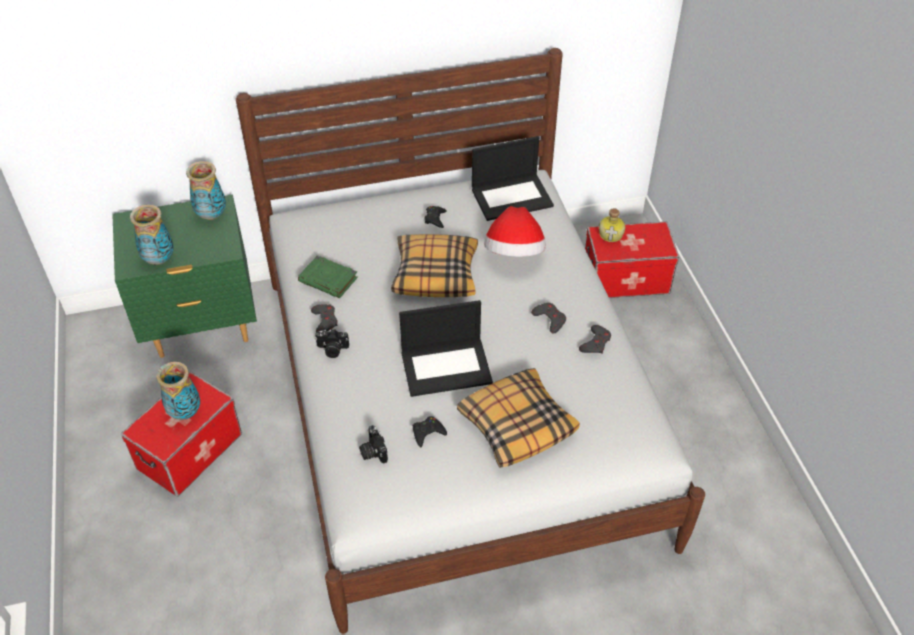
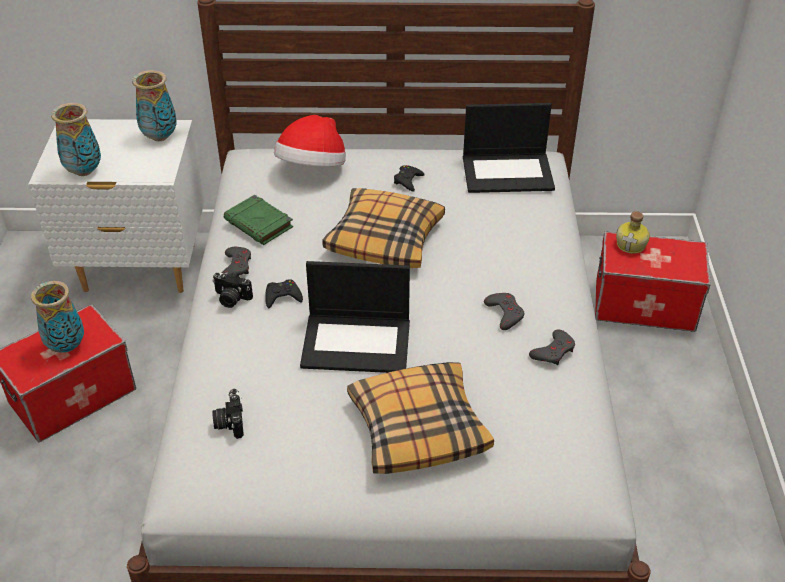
camera: 15 degrees right, 5 degrees down
(202, 327) = (140, 269): green nightstand -> white nightstand
(427, 433) = (304, 414): black game controller -> black game controller (282, 297)
(514, 253) = (488, 233): hat -> hat (312, 169)

